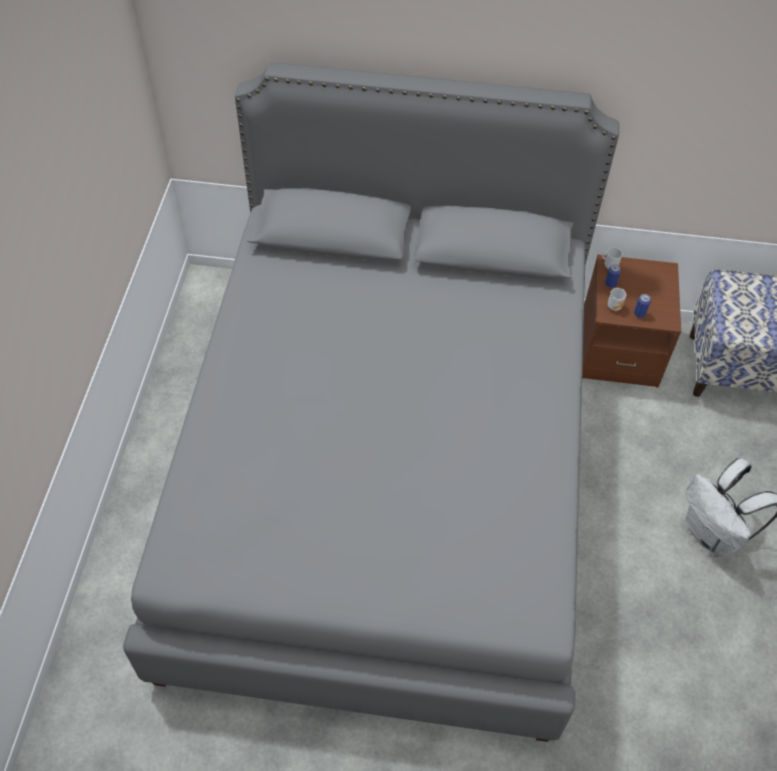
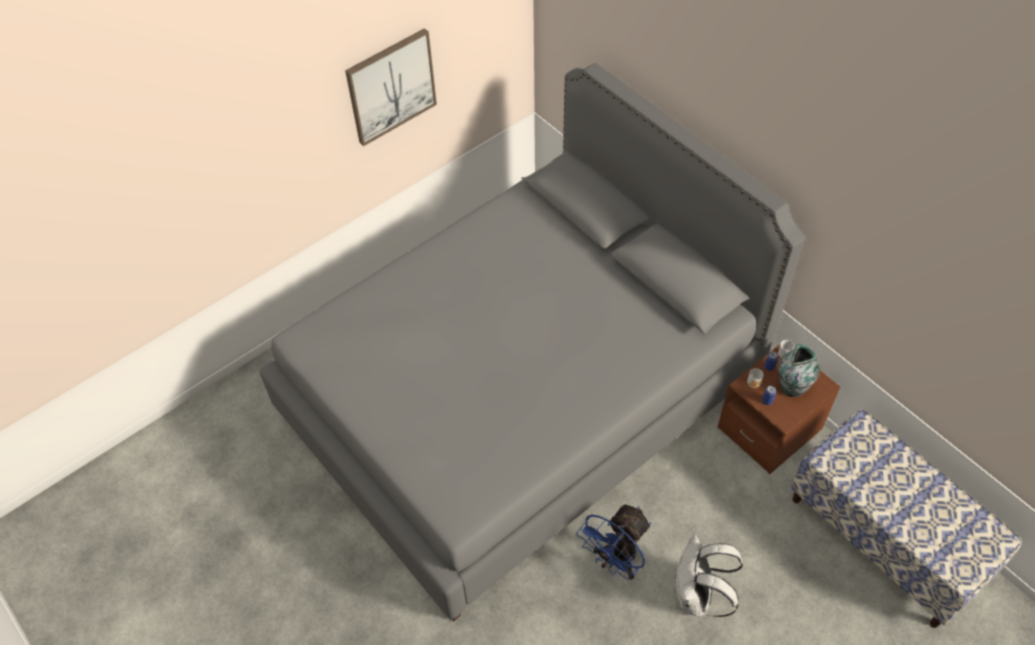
camera: 45 degrees right, 0 degrees up
(67, 199) = (391, 86): none -> picture
(621, 560) = (615, 561): none -> blue fan
(644, 287) = (793, 386): none -> vase

